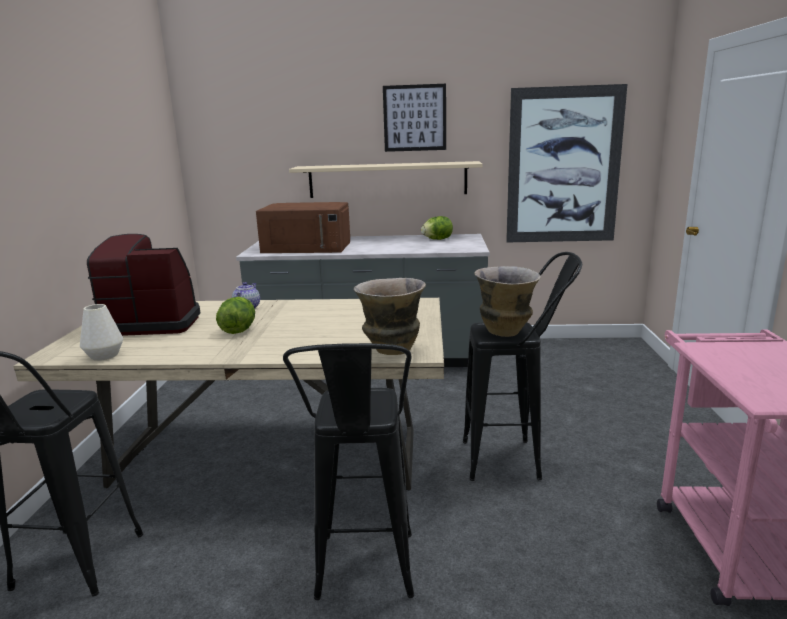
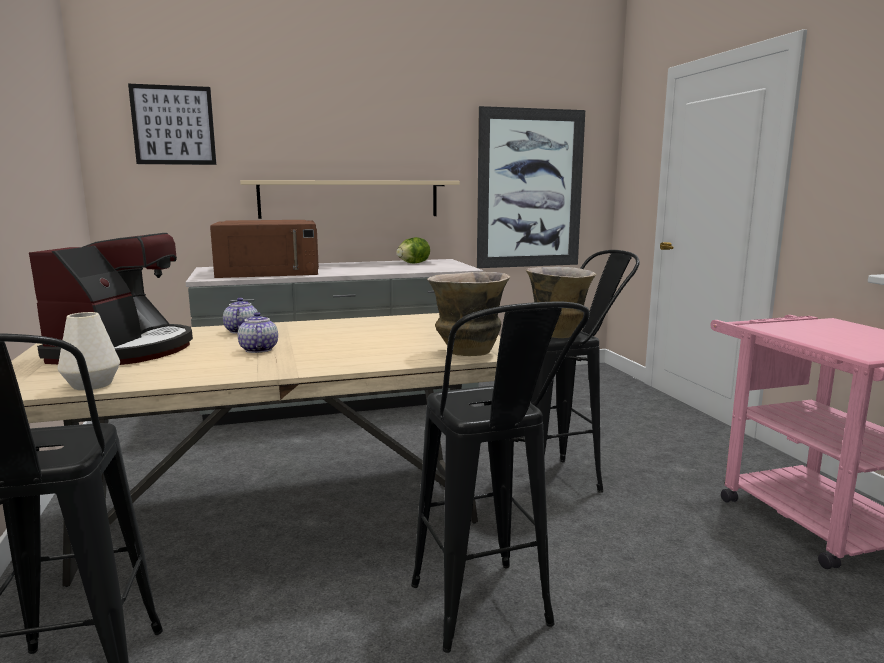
camera: 20 degrees left, 5 degrees down
(153, 323) = (125, 350): coffee machine -> coffee machine turned 120 degrees clockwise
(238, 330) = (257, 350): lettuce -> teapot
(414, 118) = (380, 131): picture -> picture (173, 125)

